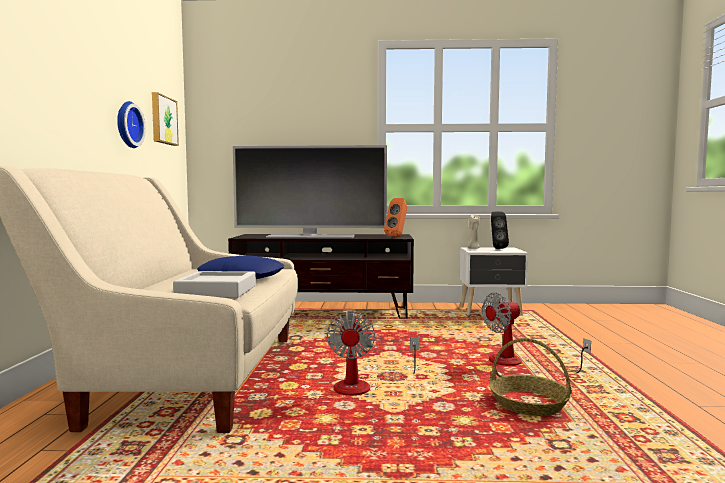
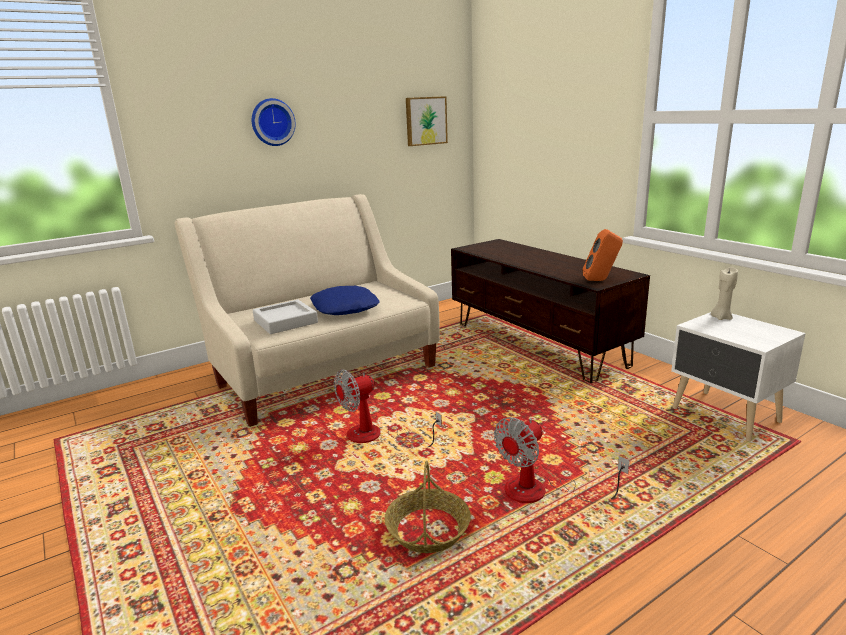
camera: 55 degrees right, 15 degrees up
(127, 125) = (364, 140): wall clock -> wall clock (272, 122)
(311, 236) = (523, 259): television -> none
(497, 249) = (754, 328): black speaker -> none
(518, 363) = (541, 492): fan -> fan turned 75 degrees counterclockwise

